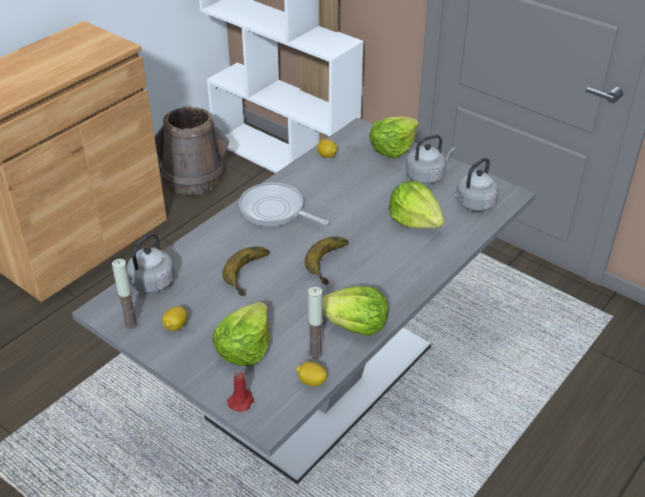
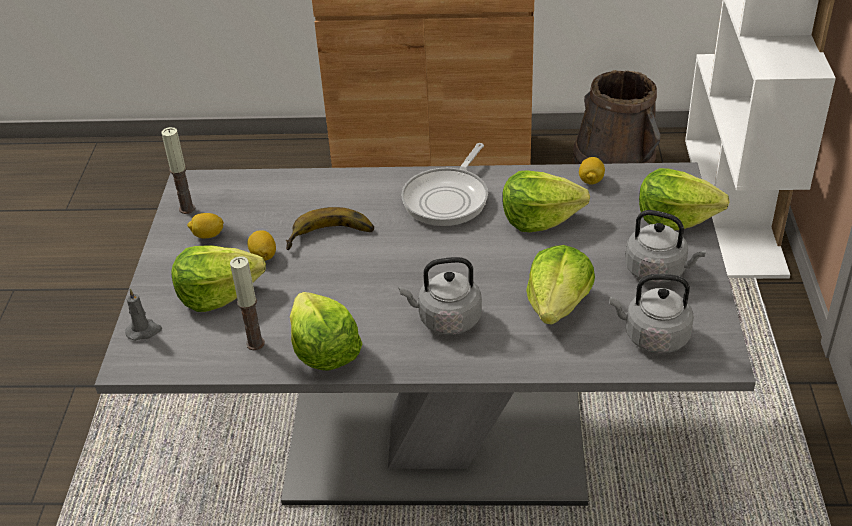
camera: 55 degrees right, 0 degrees up
(150, 284) = (251, 188): grey kettle -> grey kettle (446, 320)
(241, 401) = (144, 331): red candle -> grey candle
(275, 210) = (448, 199): frying pan -> frying pan turned 150 degrees counterclockwise
(312, 381) = (210, 363): lemon -> lemon (263, 255)
(332, 263) = (408, 282): banana -> none
(336, 189) = (539, 218): none -> lettuce

